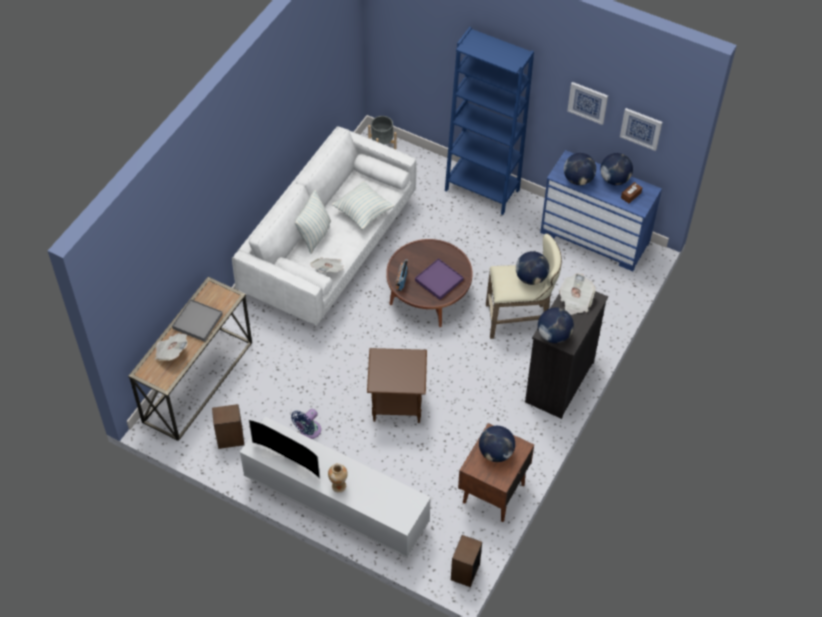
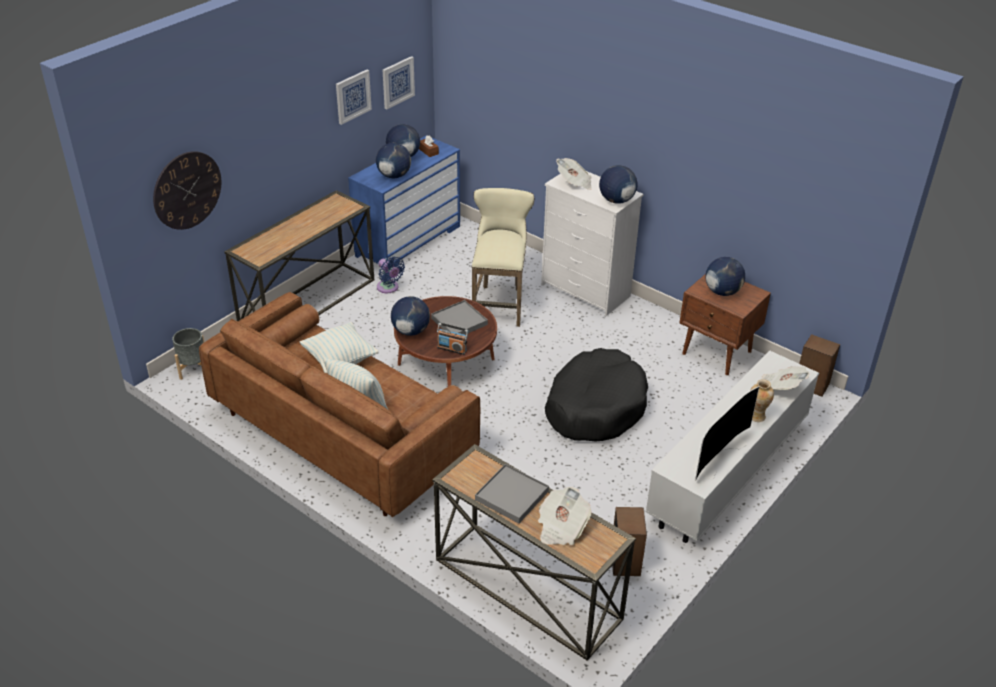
camera: 80 degrees left, 15 degrees down
(308, 431) = (623, 485): blue fan -> blue fan (389, 288)
(328, 270) = (422, 398): newspaper -> newspaper (781, 387)
(329, 248) = (342, 434): white sofa -> brown sofa
(396, 404) = (595, 407): brown side table -> black dog bed
(421, 47) = (187, 190): none -> wall clock
(438, 280) = (459, 321): purple tray -> grey tray
(482, 190) = (307, 302): blue bookcase -> console table
(531, 278) = (502, 236): globe -> globe (410, 331)
(558, 382) = (586, 291): black dresser -> white dresser

